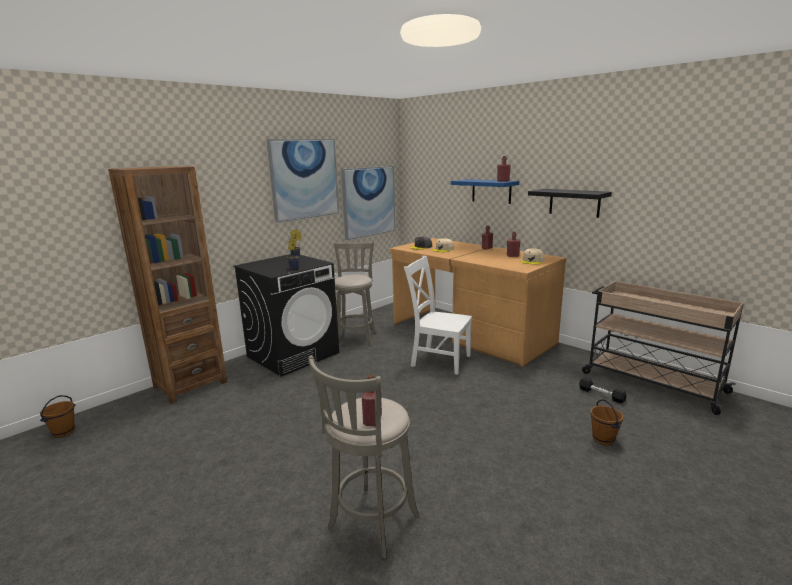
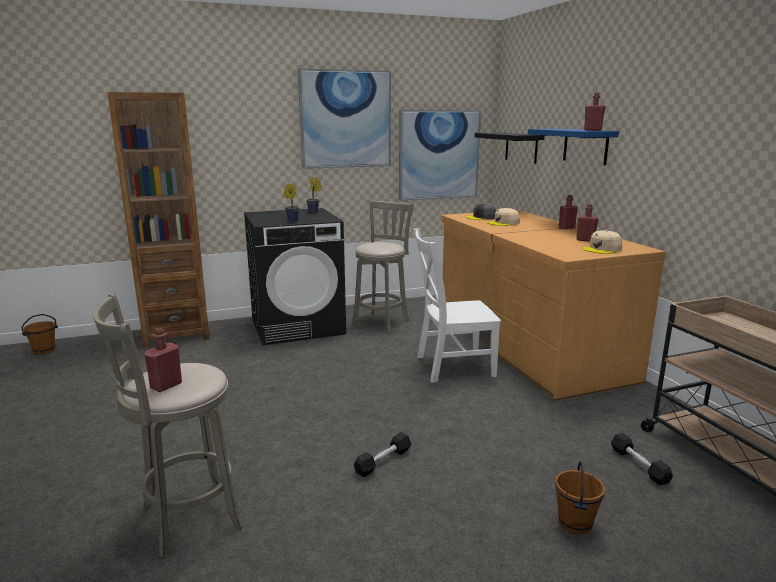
camera: 25 degrees right, 0 degrees up
(438, 360) = (451, 366): white chair -> white chair turned 60 degrees counterclockwise
(462, 437) = (383, 461): none -> black dumbbell
(574, 202) = (685, 165): black shelf -> black shelf (521, 147)

